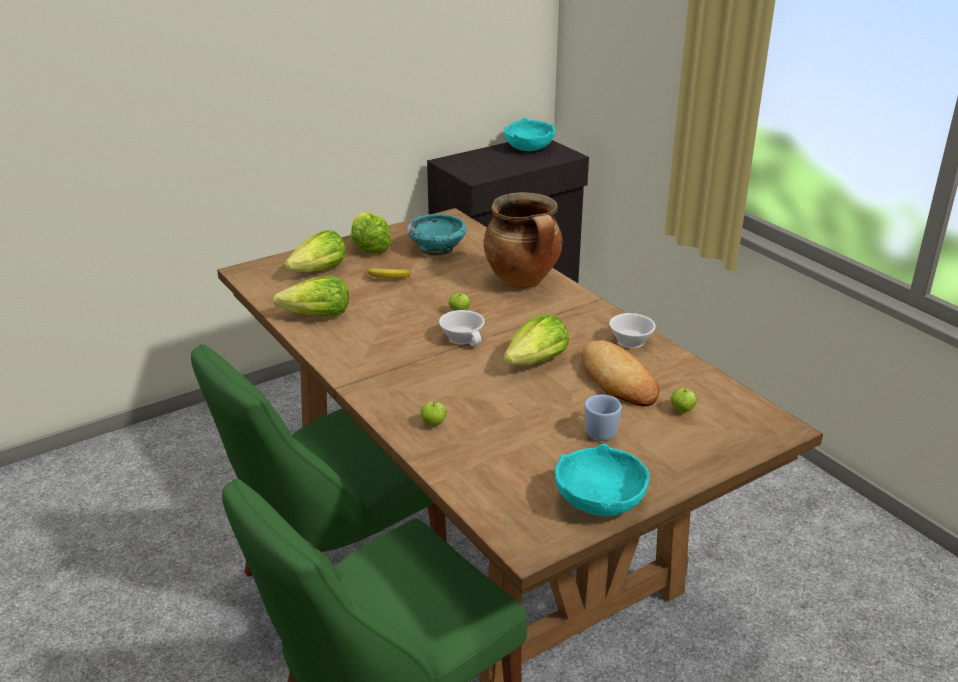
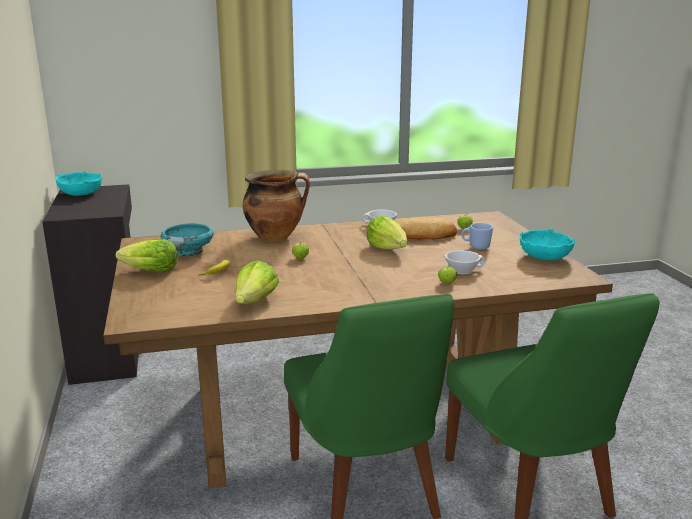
camera: 70 degrees left, 10 degrees down
(319, 271) = (172, 293): lettuce -> none
(464, 338) = (339, 261): white cup -> white cup (462, 270)

